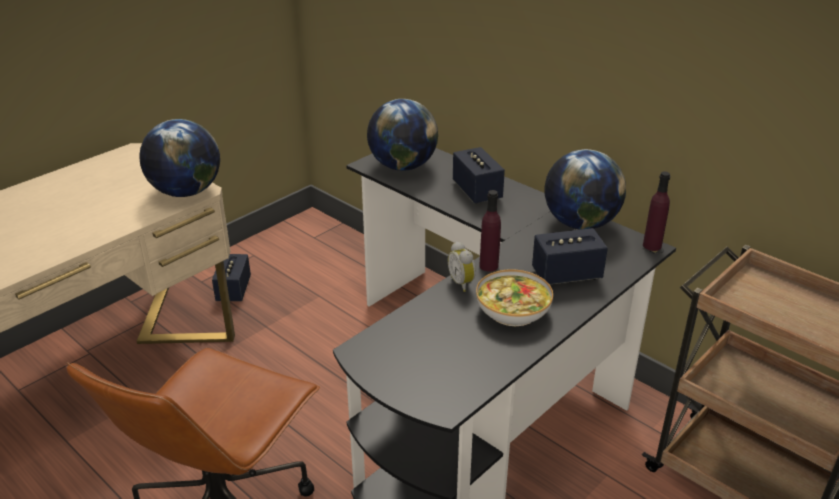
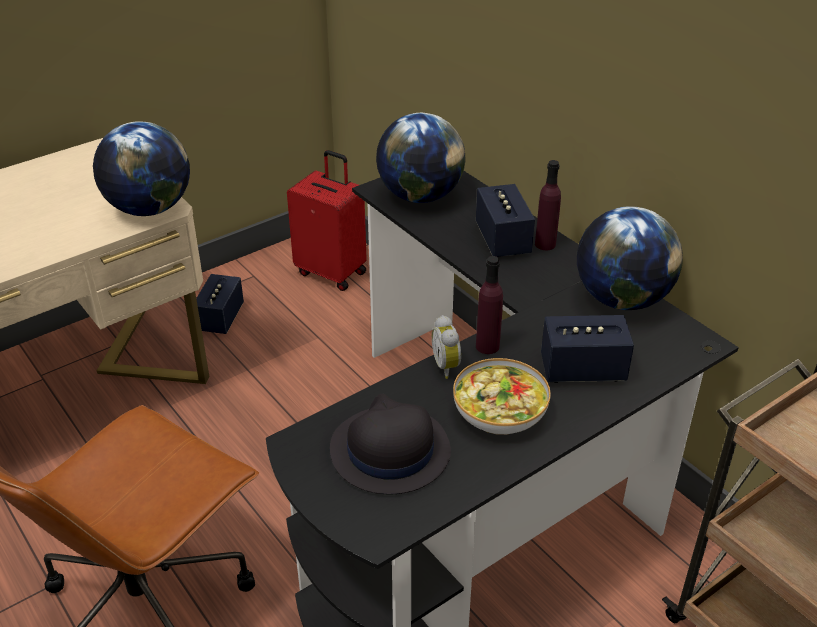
camera: 10 degrees right, 5 degrees up
(318, 246) = (332, 272): none -> red suitcase
(435, 347) = (389, 451): none -> black hat
(652, 245) = (706, 341): purple bottle -> purple bottle (545, 244)

